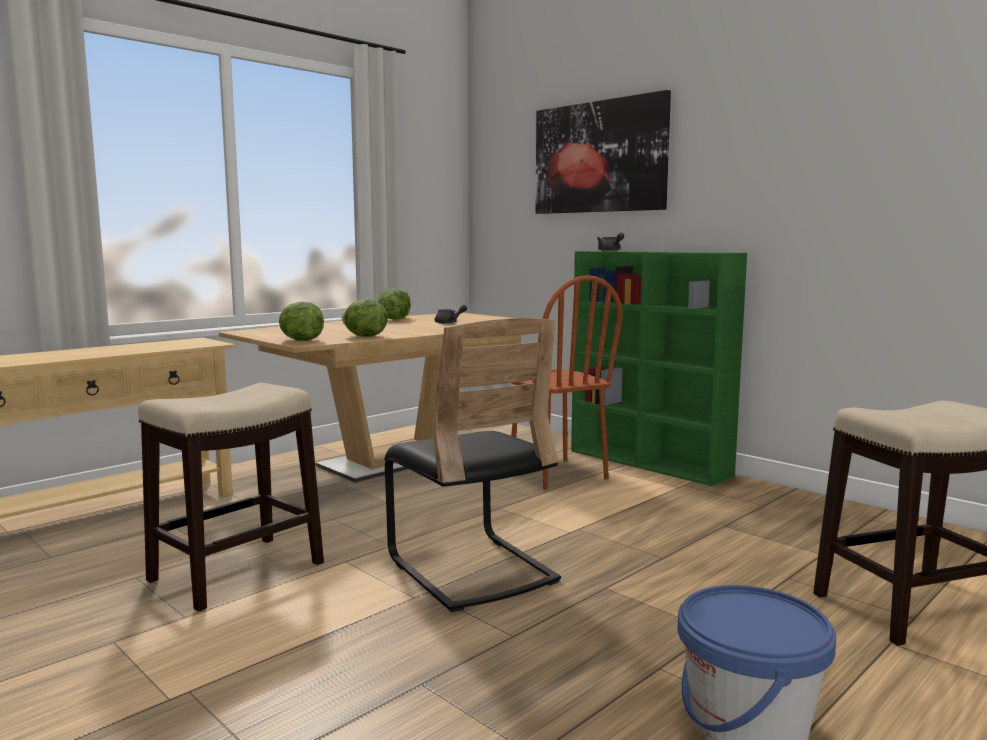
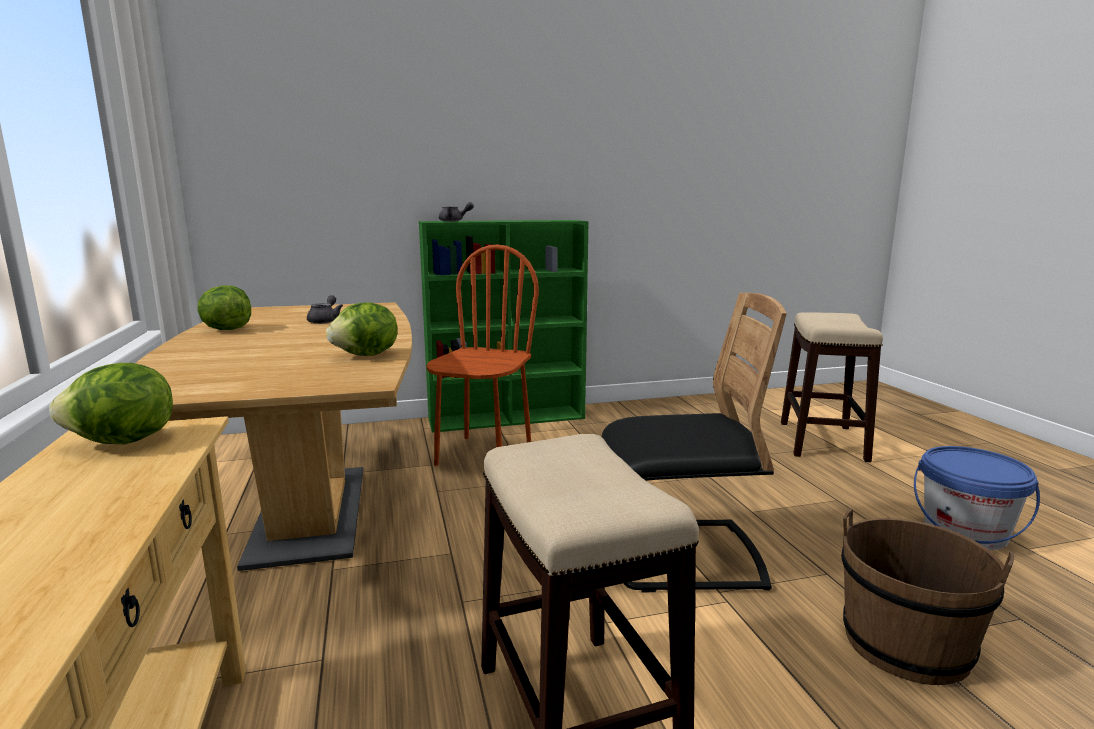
camera: 60 degrees left, 5 degrees up
(300, 340) = (336, 380): lettuce -> lettuce (123, 442)
(414, 682) = (905, 645): none -> brown bucket
(556, 474) = (483, 455): brown chair -> brown chair turned 75 degrees counterclockwise
(599, 157) = (404, 119): picture -> none

